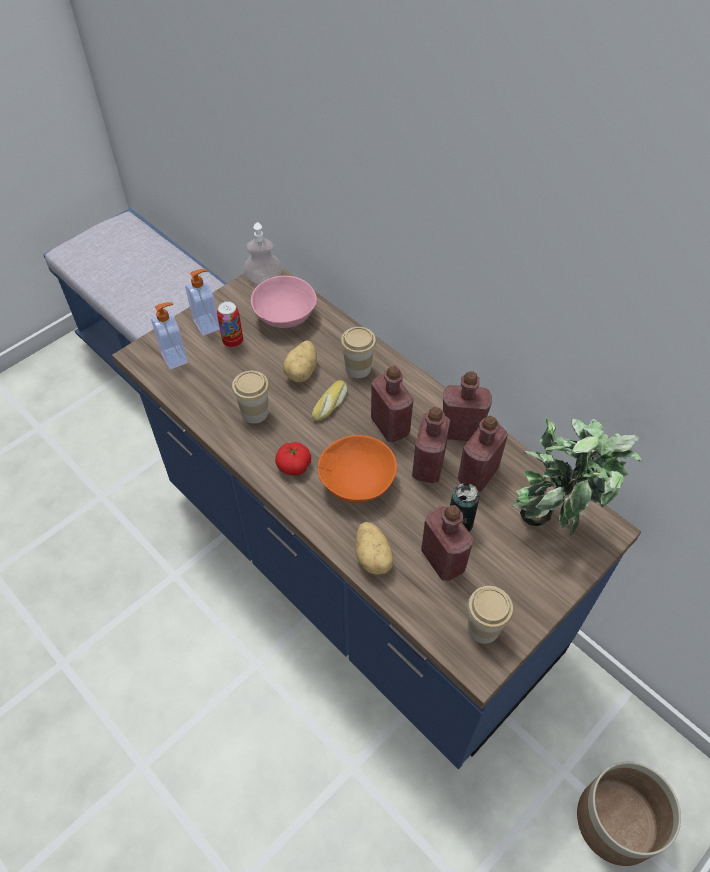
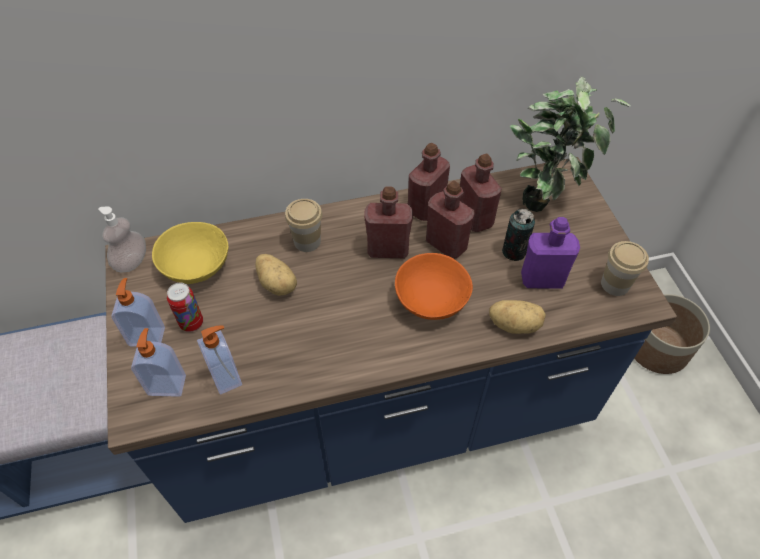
camera: 60 degrees left, 0 degrees up
(201, 386) = (227, 376): none -> soap dispenser
(255, 412) = (297, 343): cup -> none
(284, 316) = (196, 267): pink bowl -> yellow bowl
(294, 466) = (382, 339): tomato -> none
(331, 404) = (333, 280): bread -> none
(443, 560) = (542, 279): red bottle -> purple bottle

